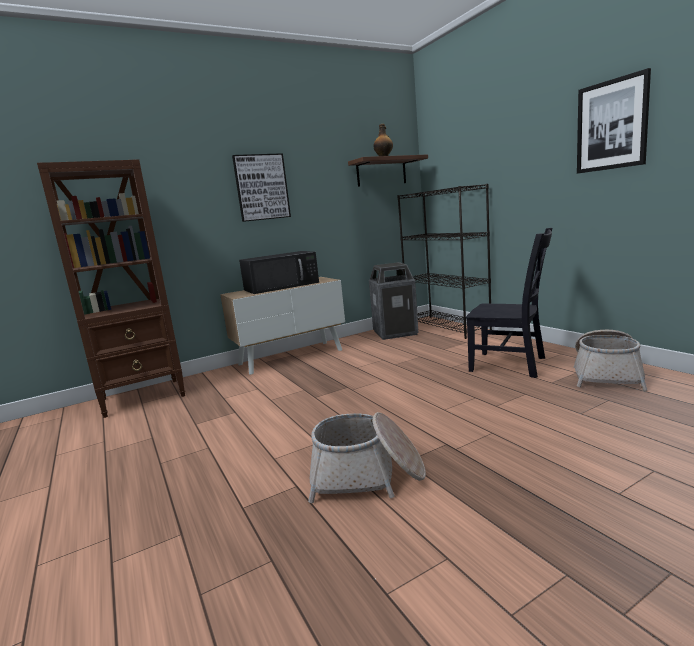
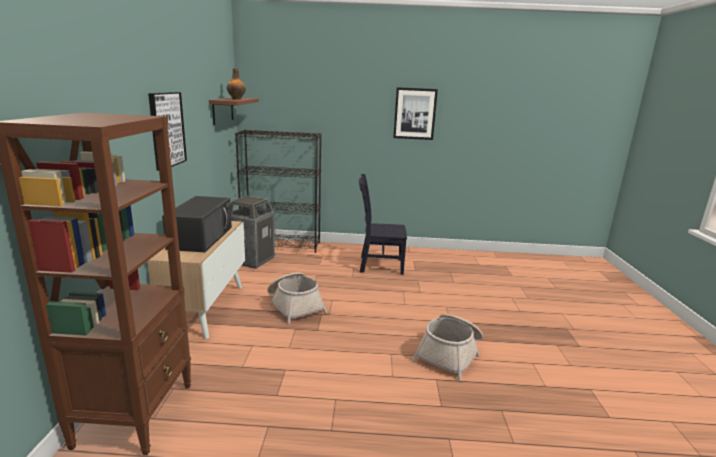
camera: 60 degrees left, 5 degrees up
(511, 365) = (378, 265): black chair -> black chair turned 150 degrees counterclockwise
(606, 374) = (426, 258): basket -> basket (294, 306)

